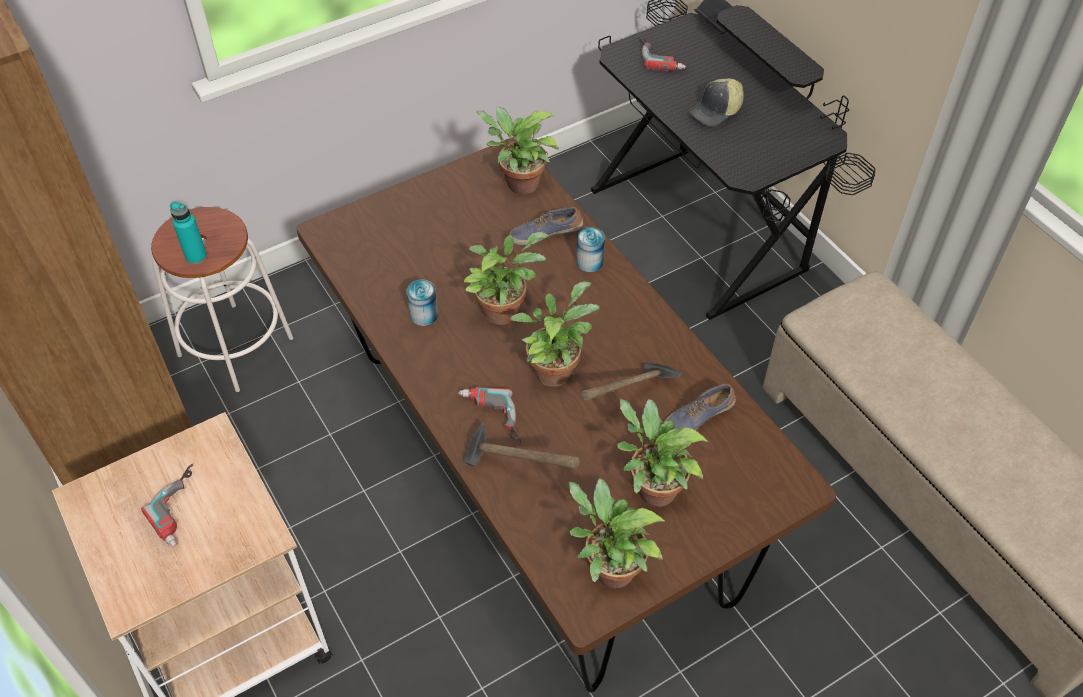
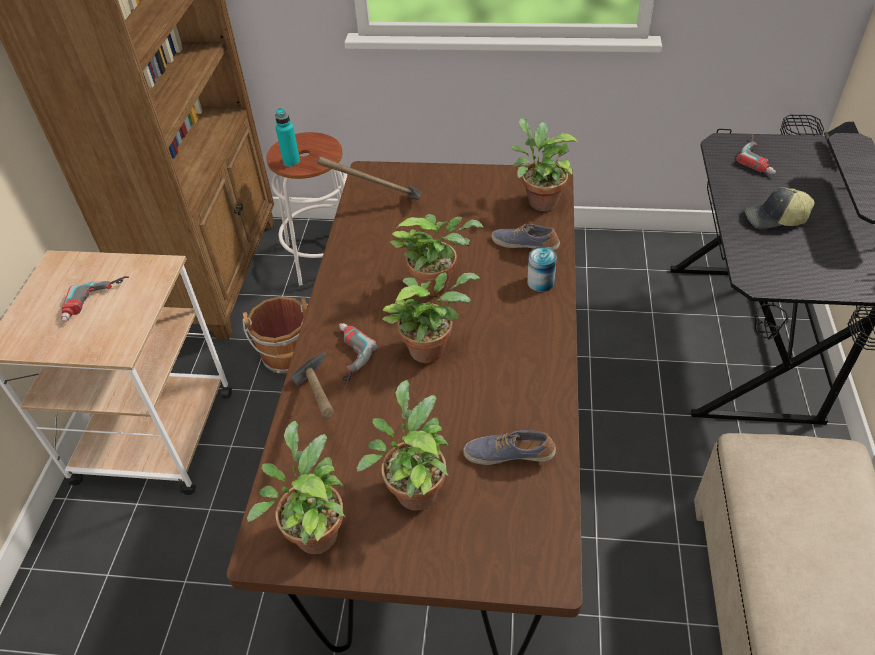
camera: 40 degrees right, 5 degrees down
(299, 472) = (288, 357): none -> brown bucket
(424, 315) = (375, 259): can -> none
(629, 405) = (463, 409): hammer -> hammer (378, 206)

